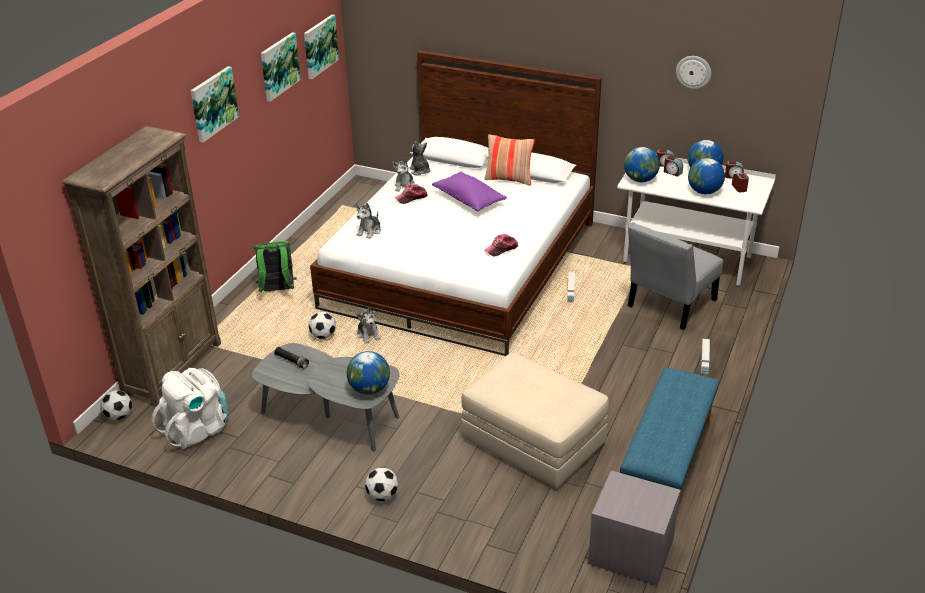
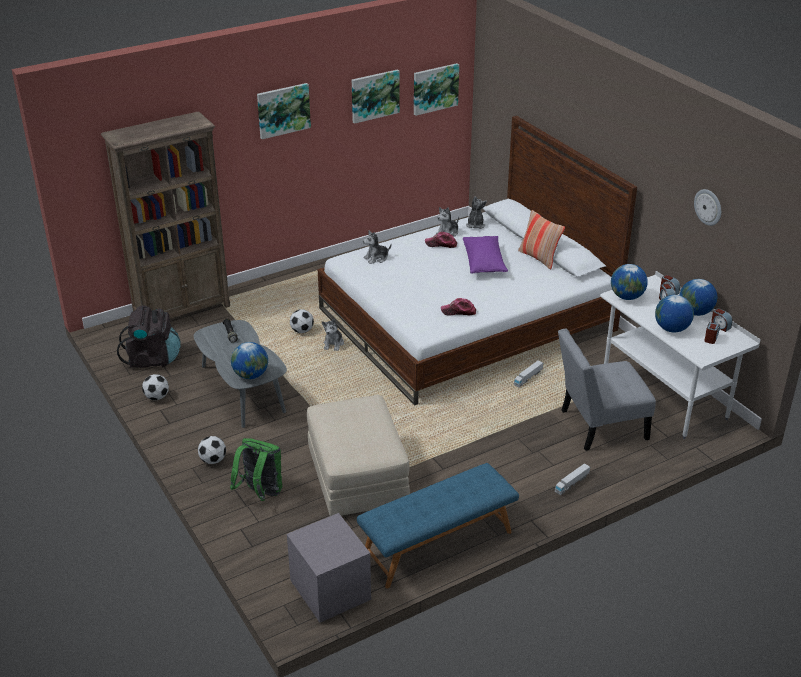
camera: 35 degrees right, 0 degrees up
(119, 416) = (118, 328): football -> football (157, 397)
(197, 429) = (152, 359): white backpack -> black backpack
(277, 291) = (308, 284): green backpack -> green backpack (260, 493)

